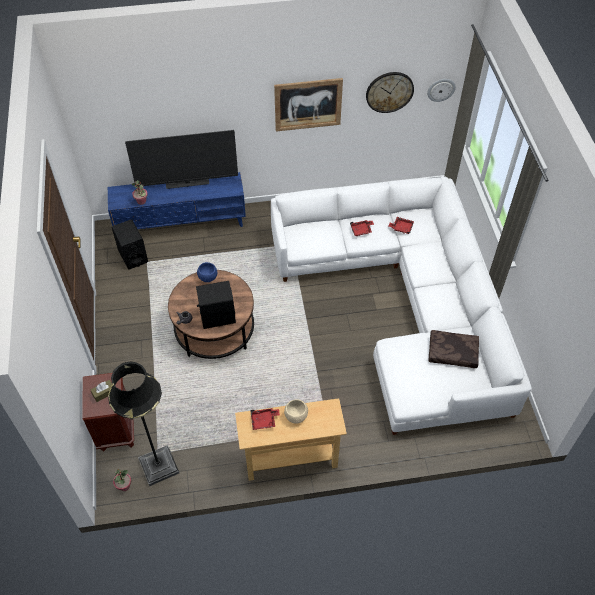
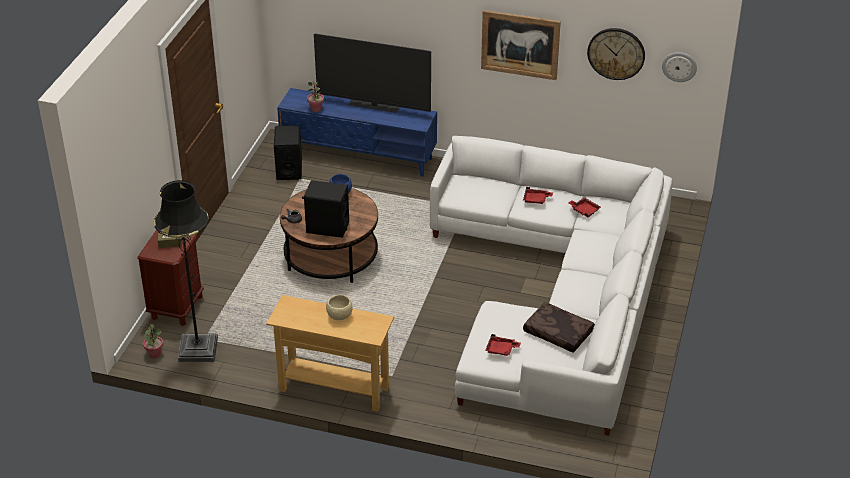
camera: 25 degrees right, 15 degrees down
(264, 421) = (305, 310): red tray -> red tray (501, 349)

